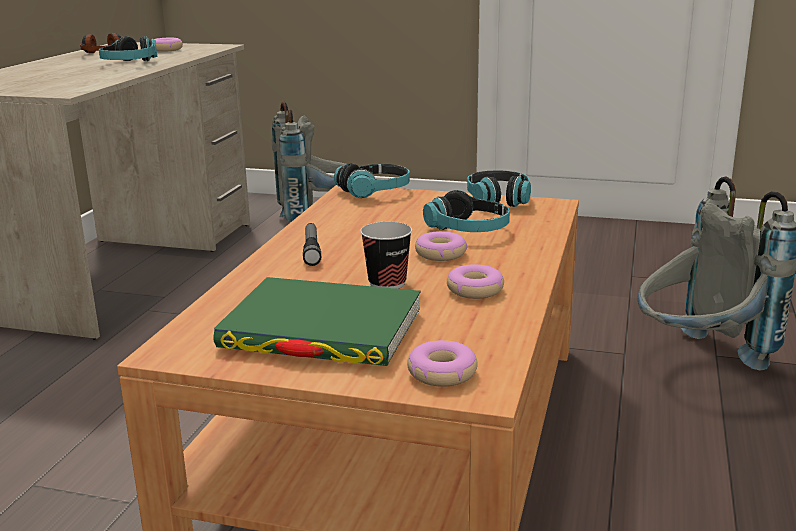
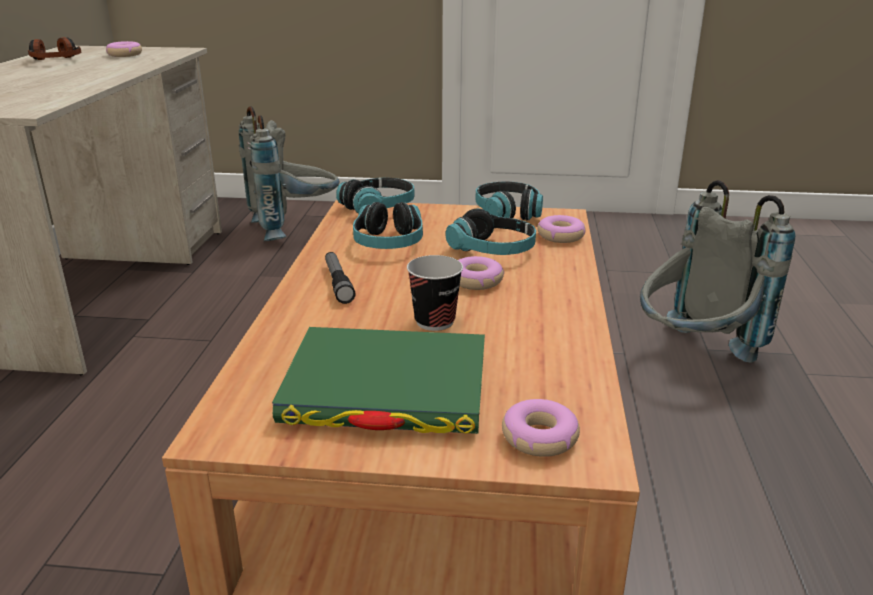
camera: 10 degrees left, 5 degrees up
(129, 63) = (89, 72): headphones -> headphones (388, 243)
(475, 290) = (529, 324): donut -> donut (560, 236)

